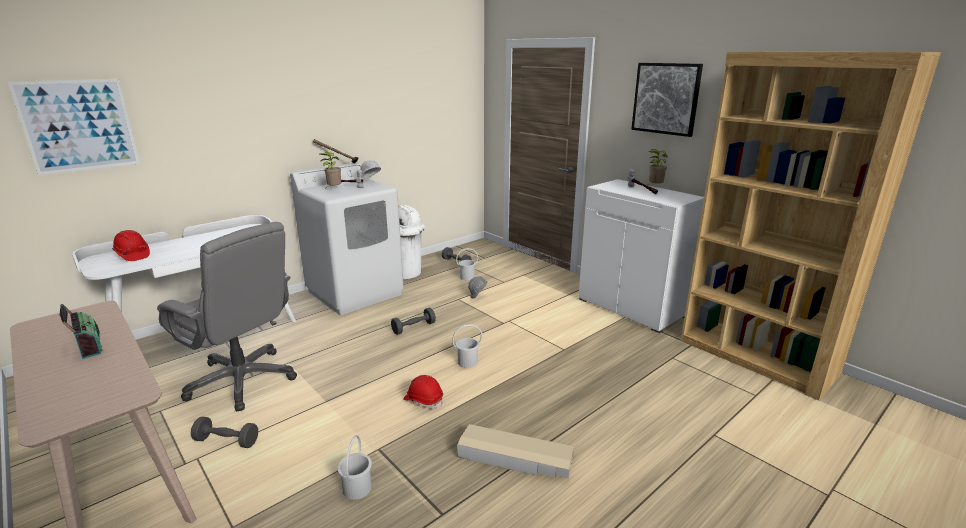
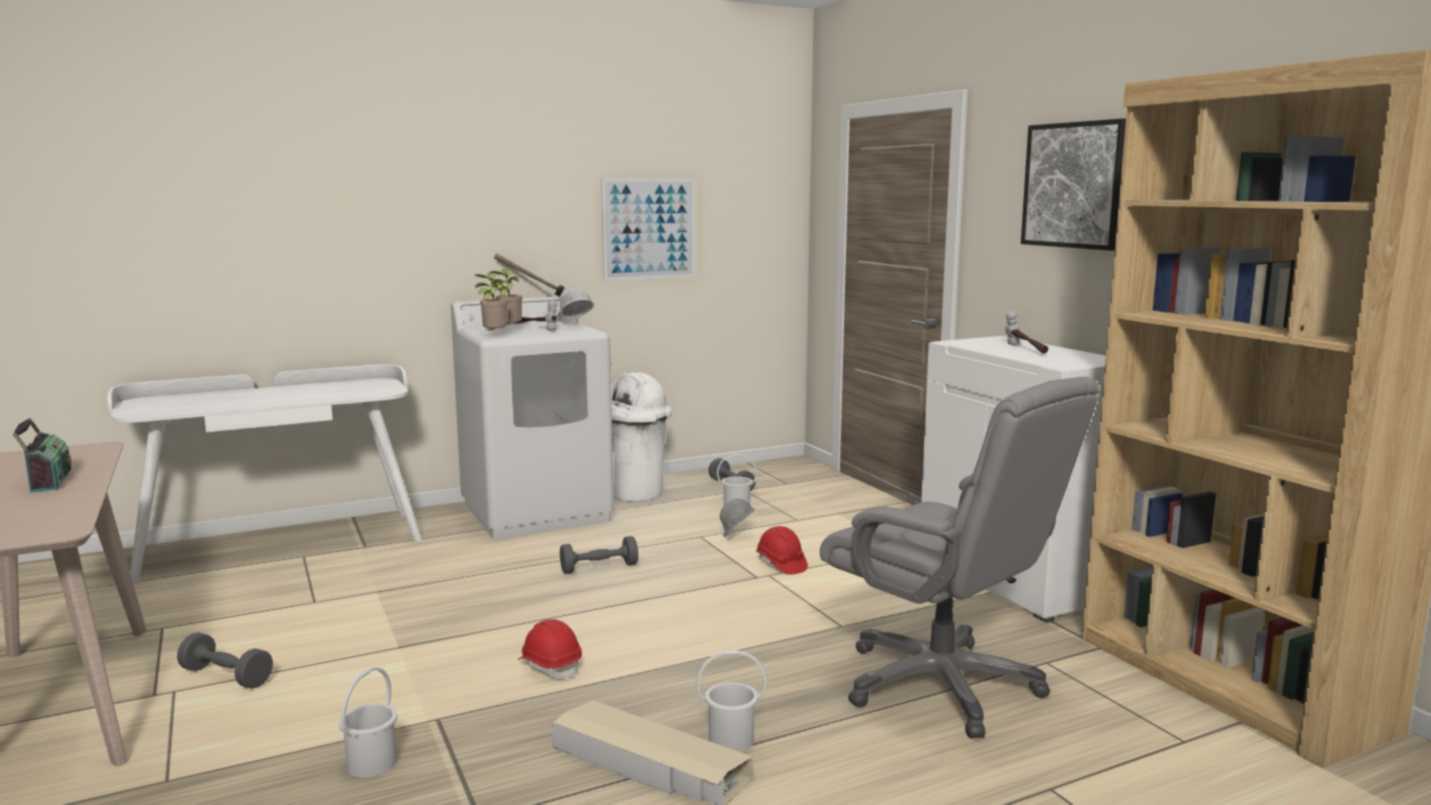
camera: 15 degrees right, 10 degrees down
(78, 125) = (152, 209): picture -> picture (649, 229)
(132, 255) = (190, 400): red hard hat -> red hard hat (781, 565)
(243, 380) = (297, 605): grey office chair -> grey office chair (942, 685)
(467, 362) = (657, 623): white bucket -> white bucket (730, 739)
(654, 187) = (1056, 347): potted plant -> potted plant (493, 336)

